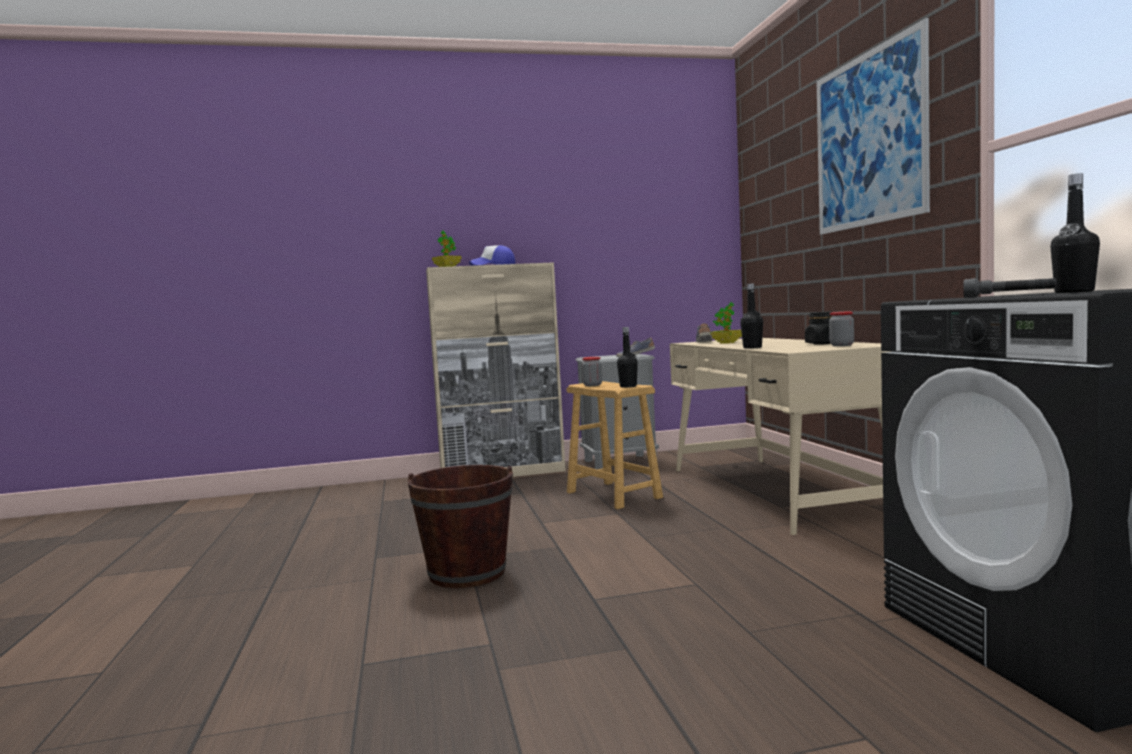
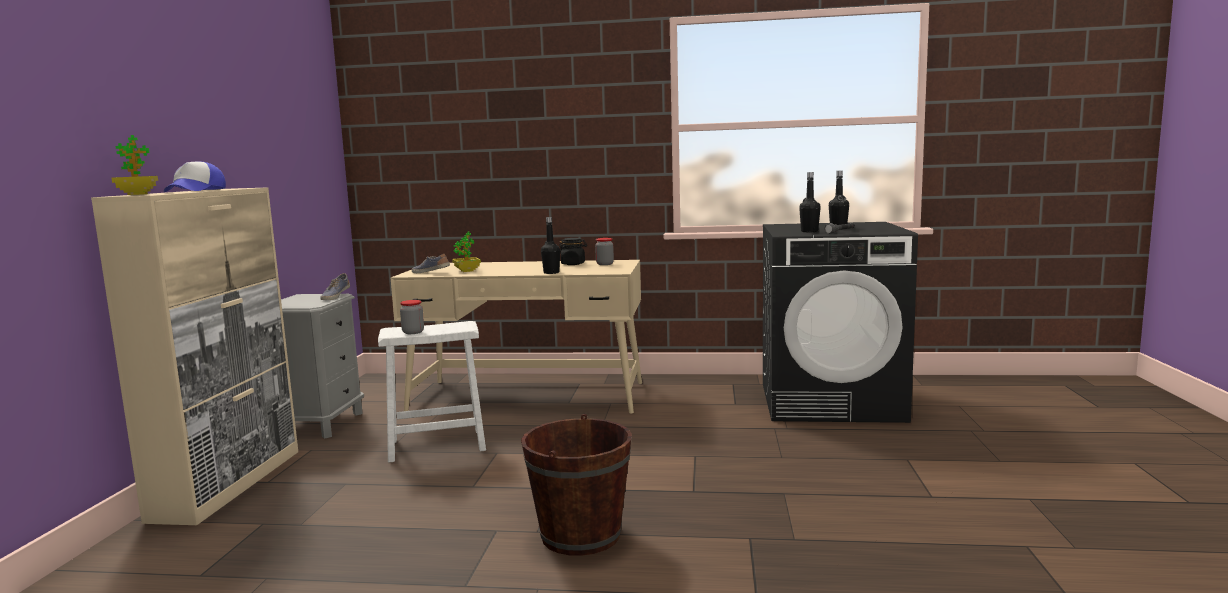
camera: 70 degrees left, 5 degrees up
(613, 495) = (437, 445): brown stool -> white stool
(628, 386) = (462, 325): black bottle -> black bottle (809, 231)
(868, 140) = (556, 98): picture -> none

